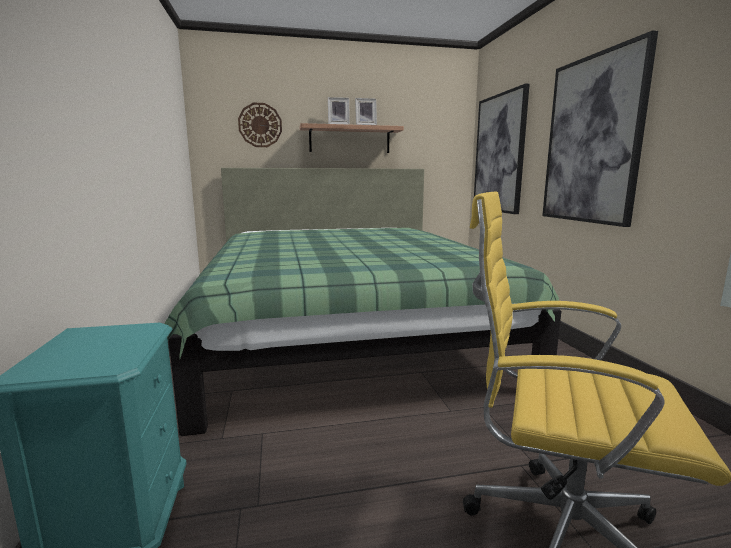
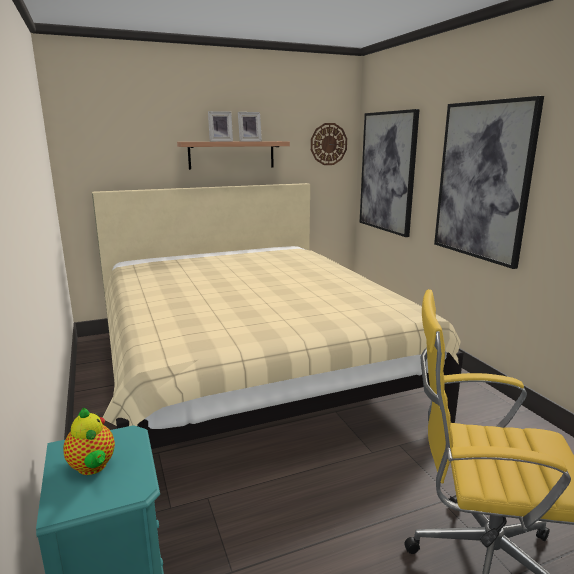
camera: 10 degrees left, 5 degrees up
(90, 347) = (93, 467): none -> teapot
(260, 125) = (133, 142): wall clock -> wall clock (328, 144)
(346, 334) = (249, 372): green bed -> beige bed

